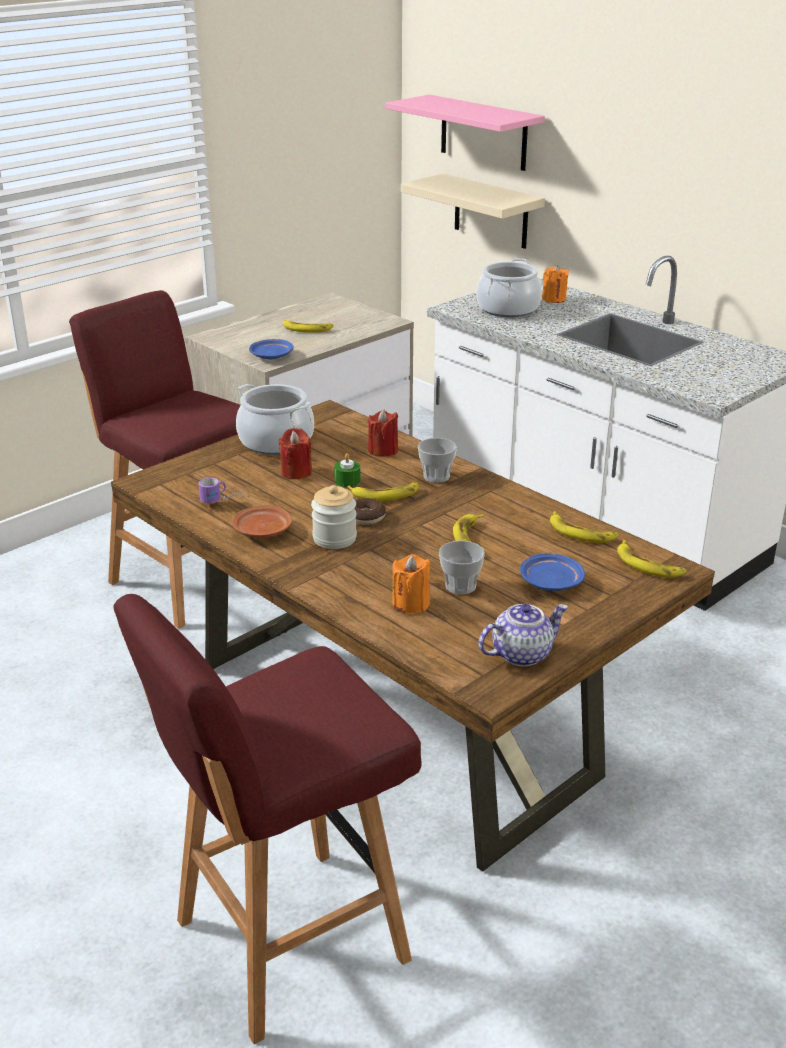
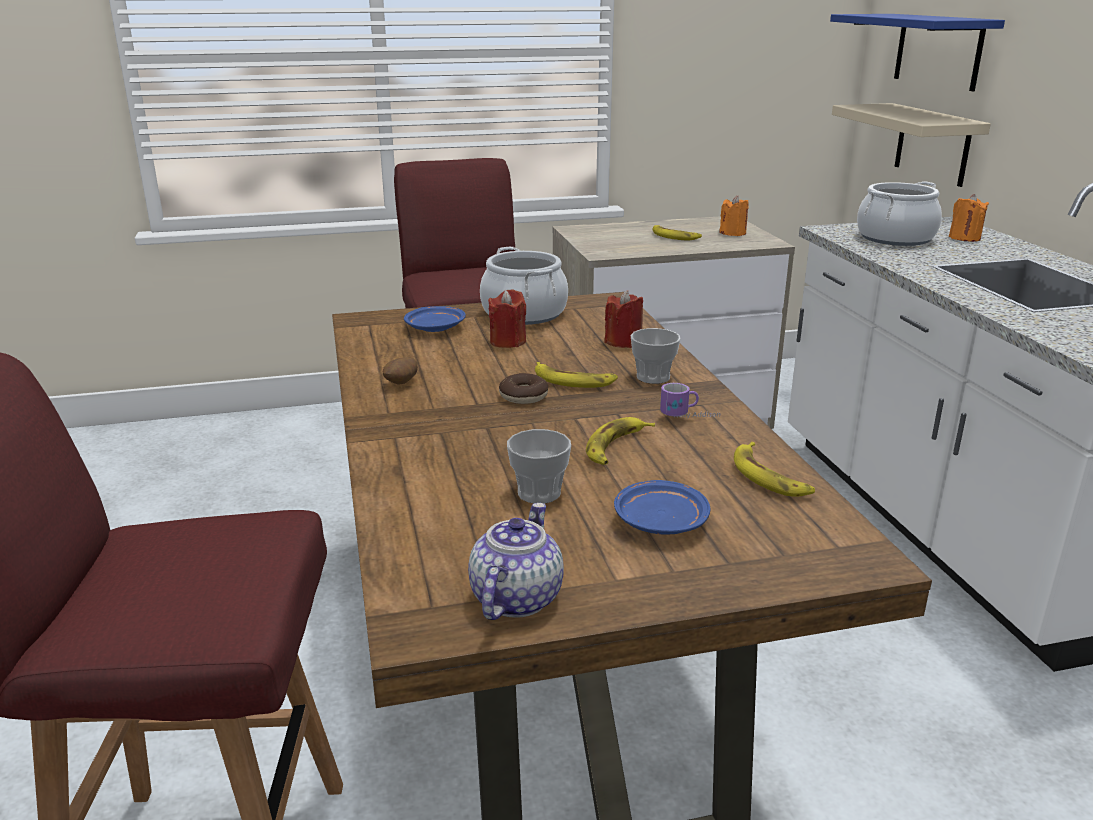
camera: 30 degrees right, 5 degrees down
(222, 501) = (402, 349): mug -> mug (690, 418)
(262, 531) = (401, 383): brown plate -> potato
(271, 356) = (612, 250): blue plate -> blue plate (435, 328)
(334, 538) = (463, 407): jar -> none
(347, 481) = (549, 360): green candle -> none
(411, 603) = (456, 494): orange candle -> orange candle (733, 233)
(483, 133) = (938, 51): pink shelf -> blue shelf
(521, 653) = (515, 597): teapot -> teapot turned 75 degrees counterclockwise
(648, 565) = (827, 542): banana -> none

